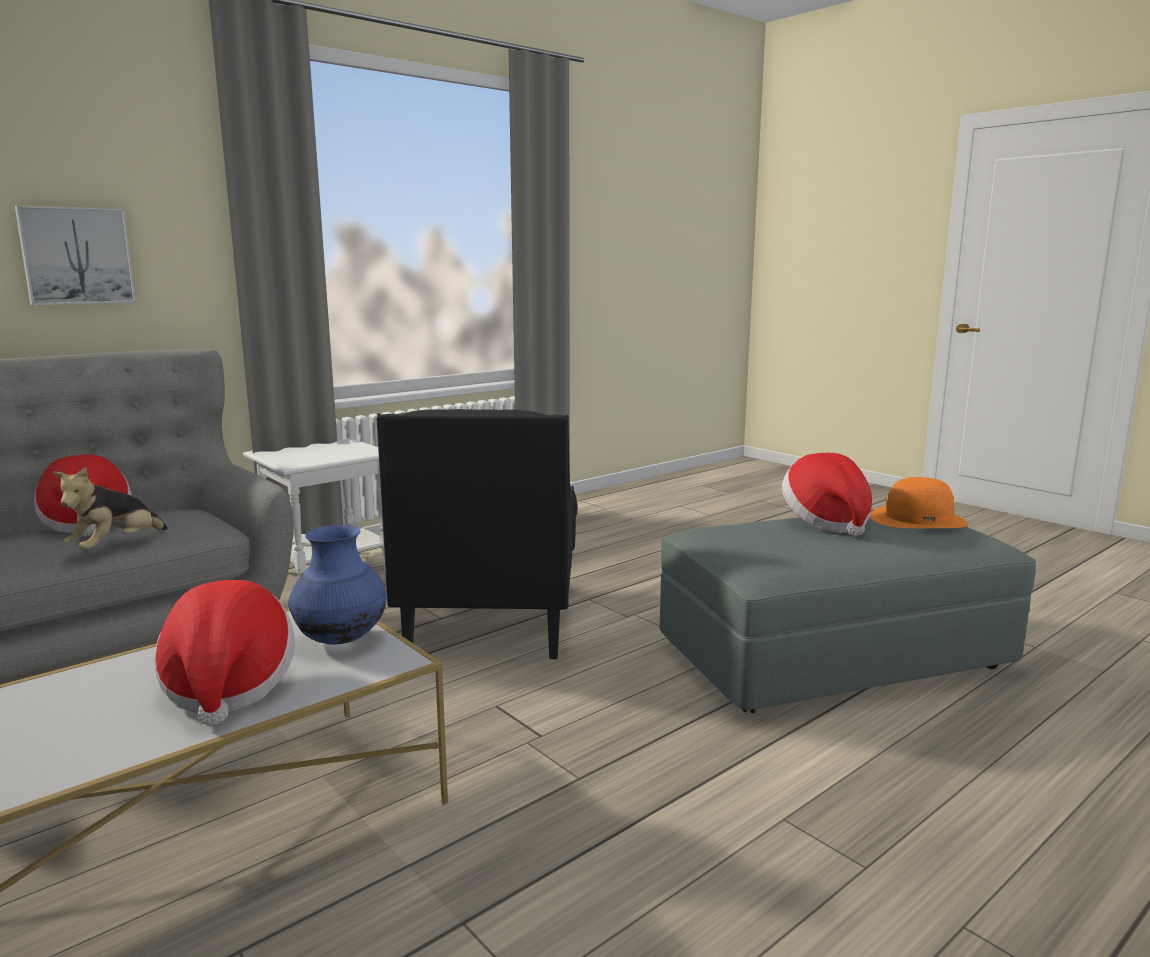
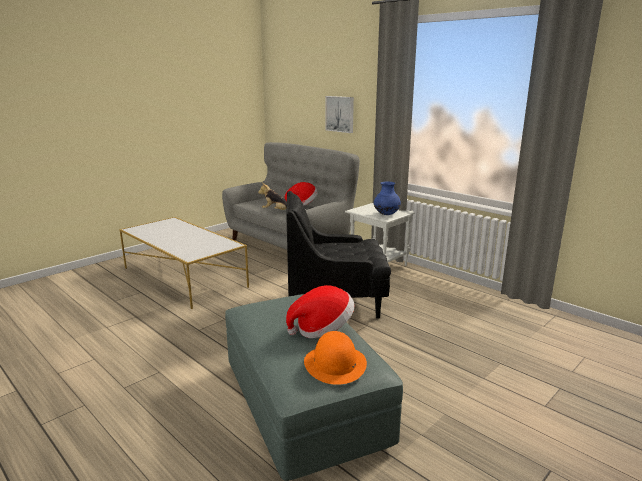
camera: 85 degrees right, 5 degrees up
(228, 687) = (181, 242): hat -> none
(341, 639) = (208, 249): blue vase -> blue vase (386, 214)

